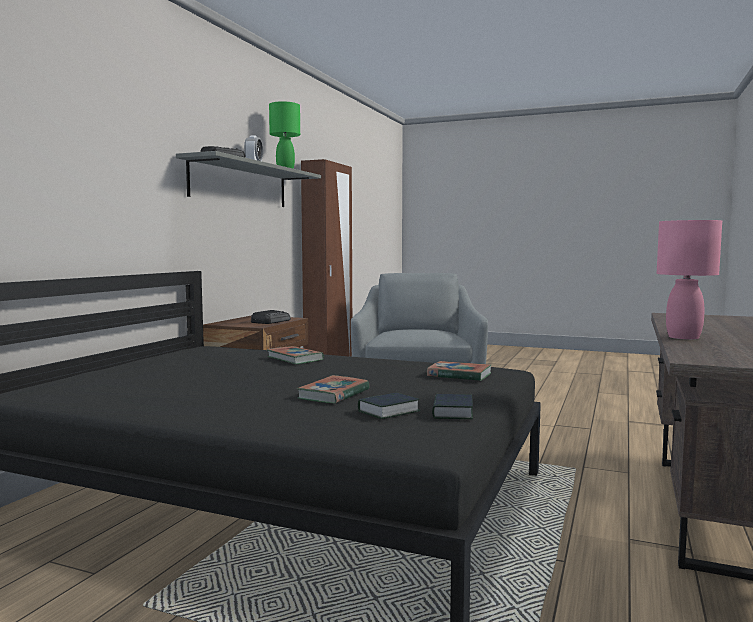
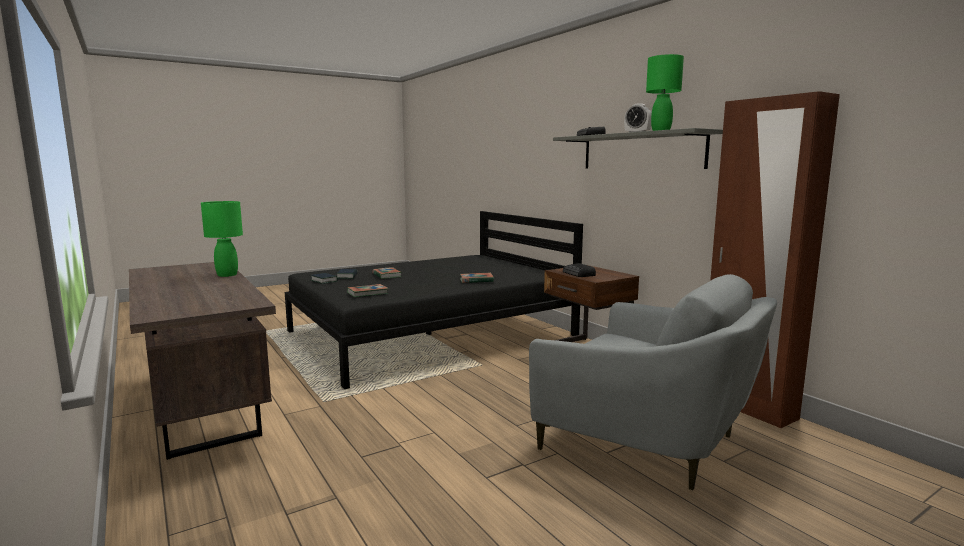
camera: 125 degrees right, 5 degrees up
(683, 337) = (227, 275): pink table lamp -> green table lamp

